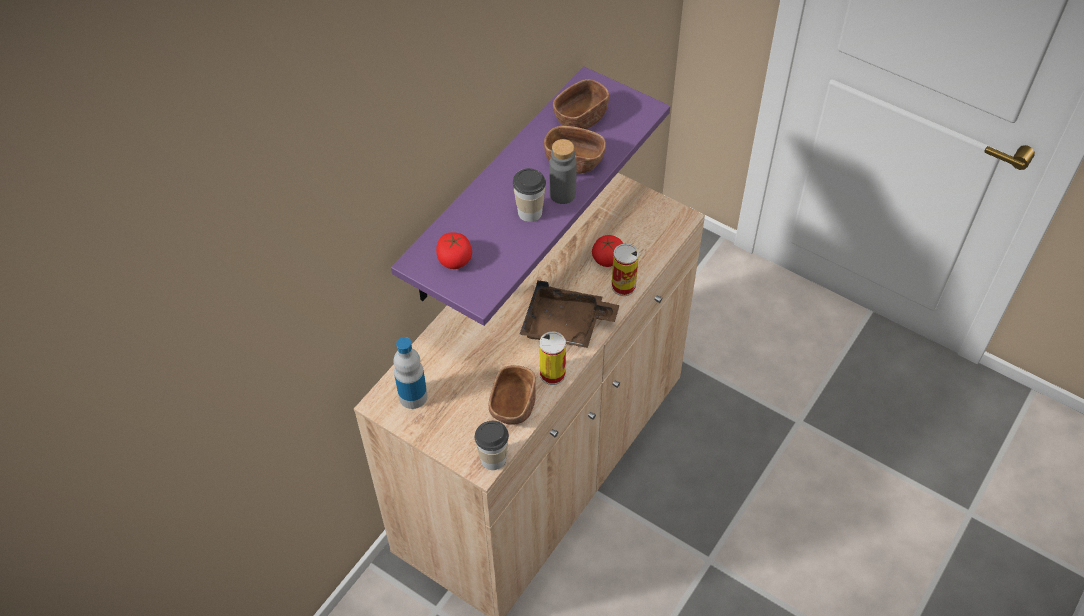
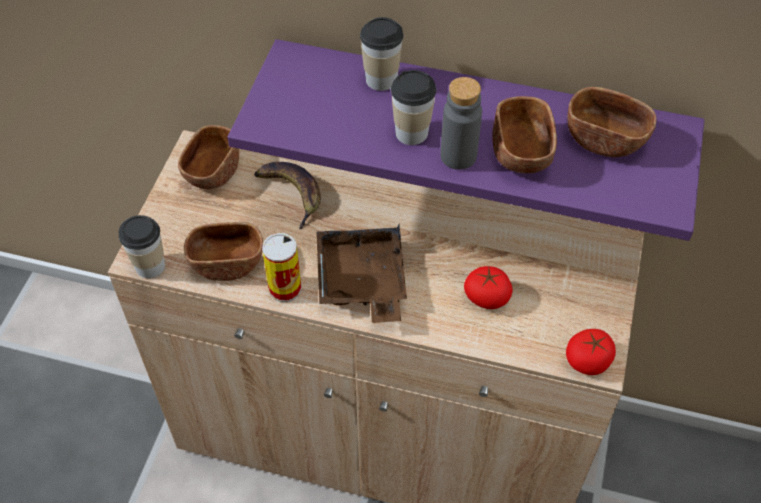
camera: 70 degrees right, 0 degrees up
(413, 396) = (212, 172): bottle -> brown bowl
(455, 259) = (307, 86): tomato -> tomato (588, 360)
(461, 348) = (292, 193): none -> banana
(469, 215) = (381, 79): none -> cup
(623, 286) = (449, 326): can -> none

